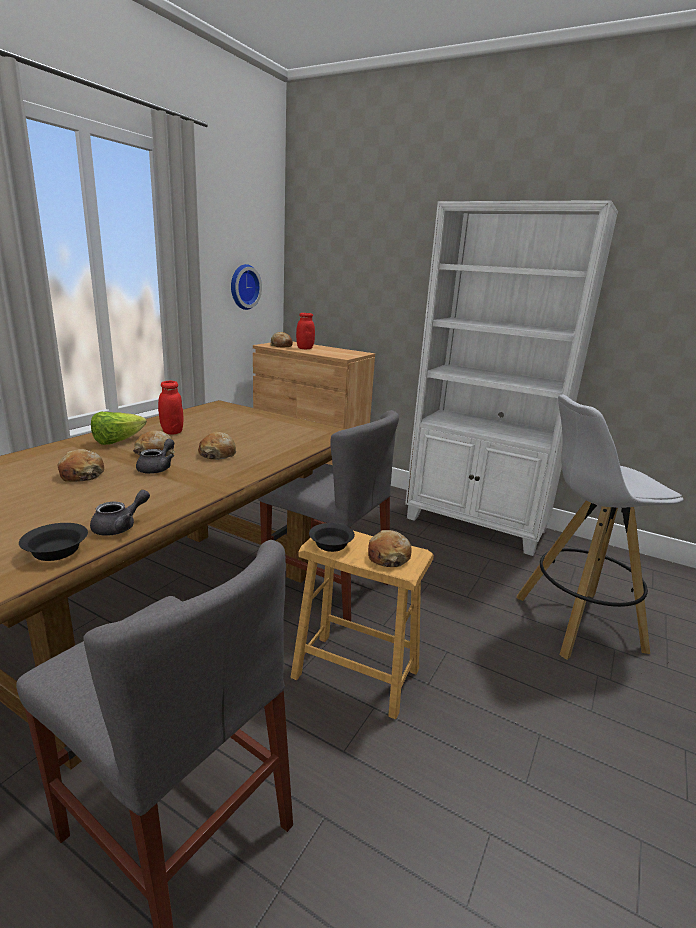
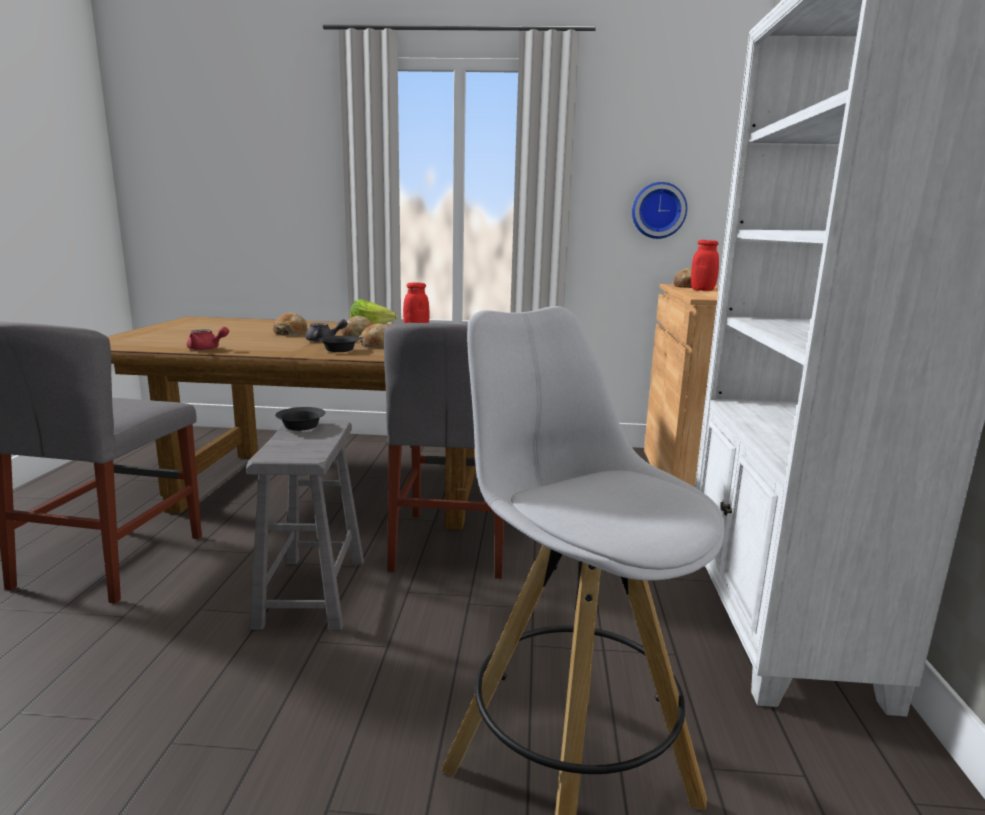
camera: 65 degrees right, 5 degrees down
(58, 552) = (163, 346): black bowl -> black bowl (339, 350)
(120, 527) = (207, 349): grey teapot -> red teapot
(356, 673) = (311, 592): brown stool -> grey stool
(388, 557) = (292, 447): bread -> none

